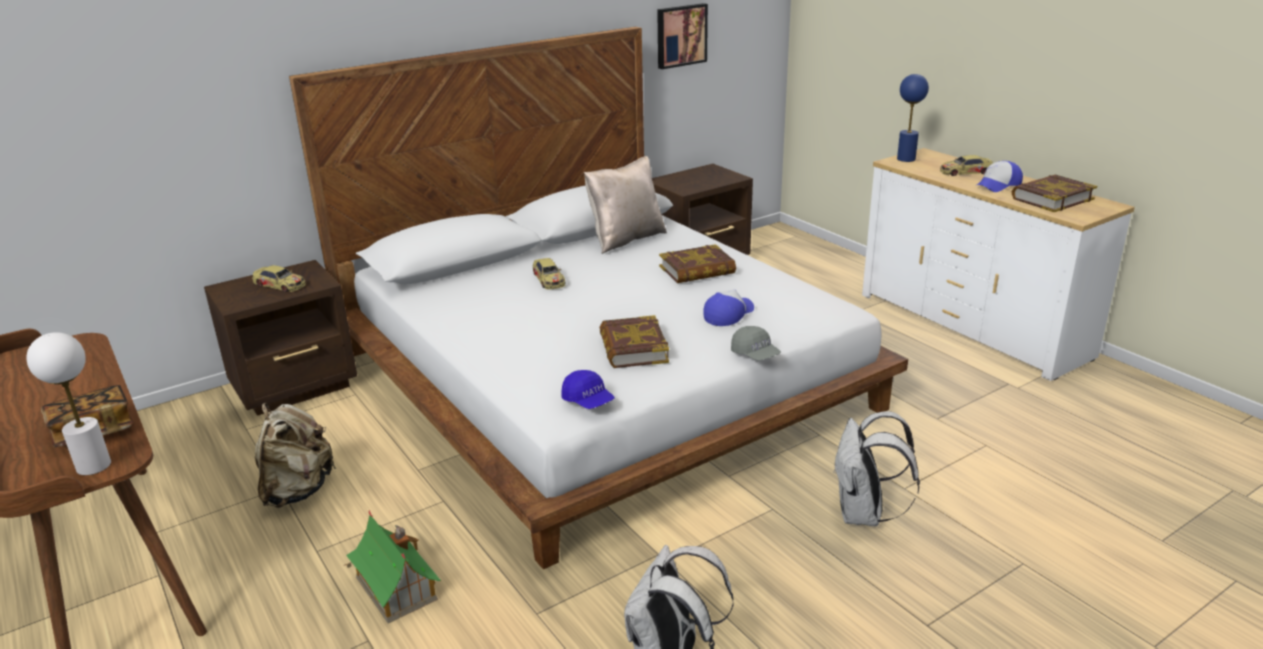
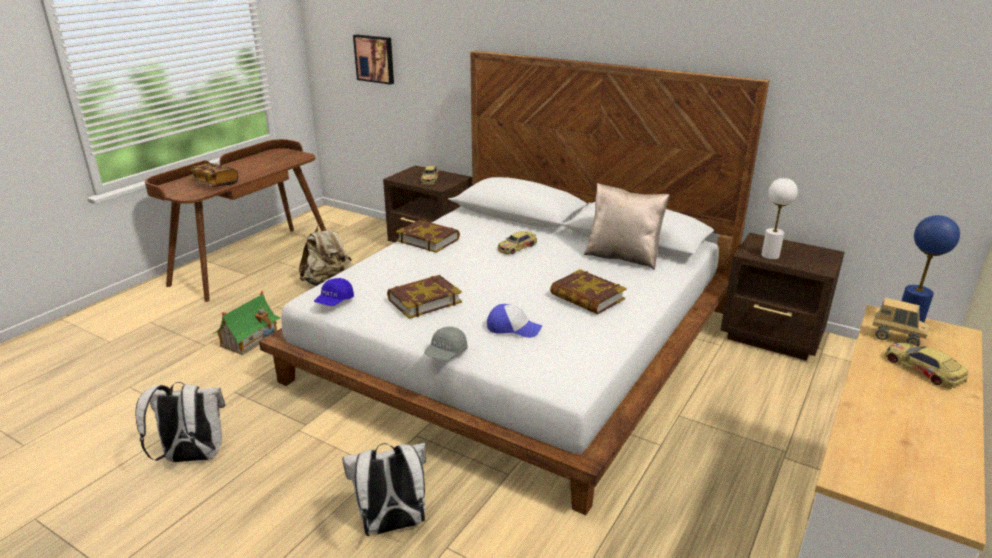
camera: 65 degrees right, 0 degrees up
(93, 466) = (185, 193): white table lamp -> white table lamp (770, 255)
(680, 35) = (834, 103): picture -> picture (375, 59)
(924, 167) = (896, 338): none -> toy truck
(998, 185) = (901, 399): cap -> none
(1052, 199) = (904, 450): book -> book (428, 240)

